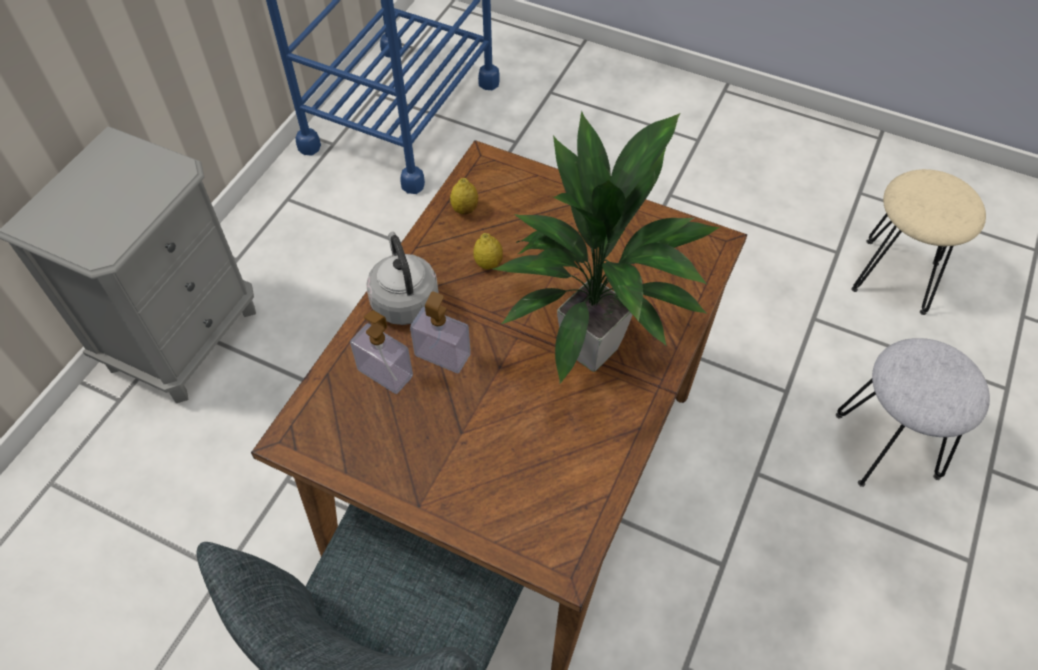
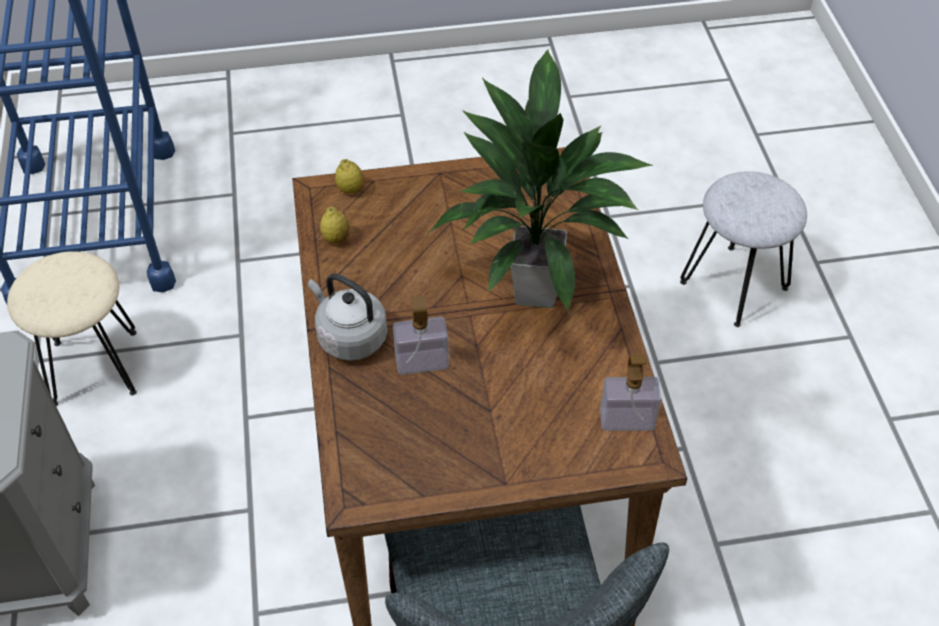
camera: 35 degrees left, 5 degrees down
(385, 373) = (386, 402): soap dispenser -> soap dispenser (626, 419)
(488, 263) = (395, 271): lemon -> lemon (350, 189)
(895, 275) = (644, 150): beige stool -> beige stool (94, 366)

